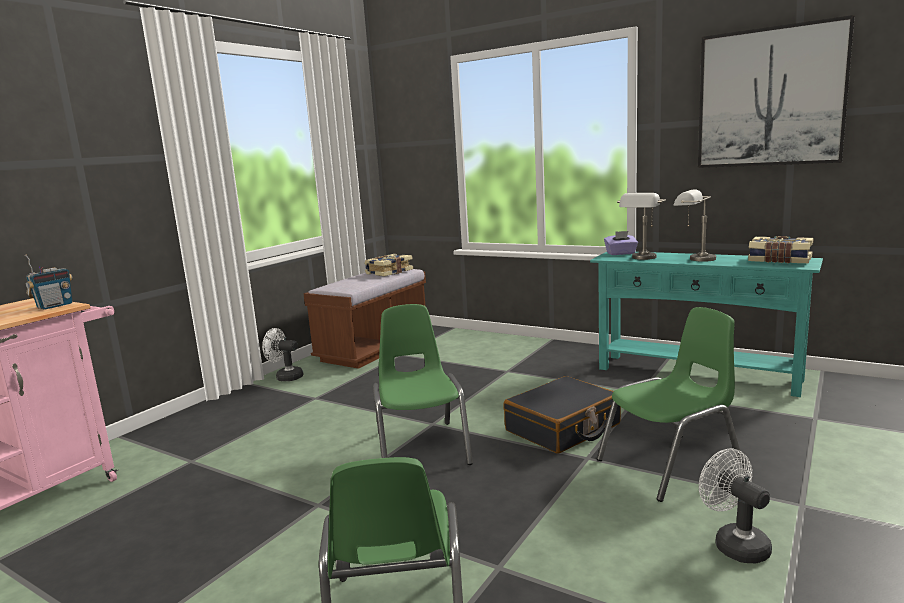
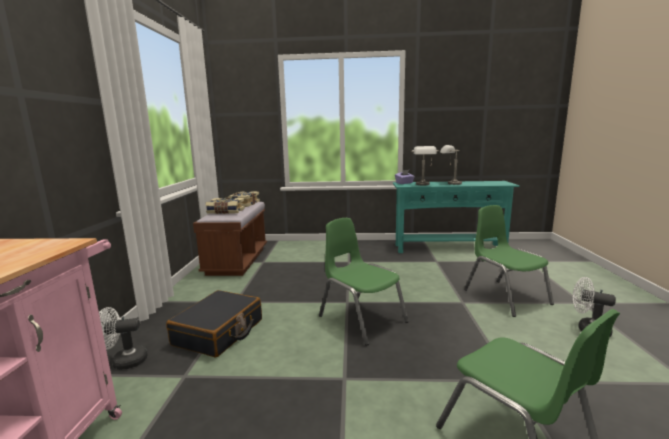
camera: 30 degrees left, 0 degrees up
(54, 306) = (51, 244): radio -> none
(285, 377) = (188, 291): white fan -> white fan (124, 361)
(563, 428) = (426, 288): black suitcase -> black suitcase (219, 332)
(670, 465) = (505, 297): green chair -> green chair turned 60 degrees counterclockwise
(770, 97) = (475, 97): picture -> none
(779, 260) = (491, 182): book -> book (225, 212)

